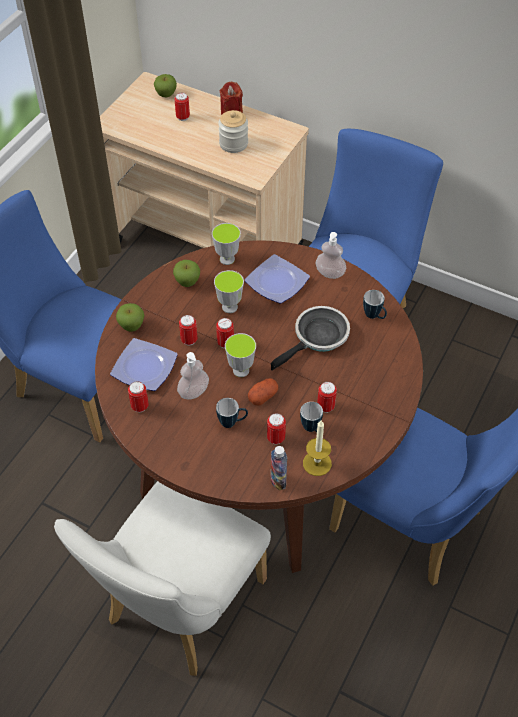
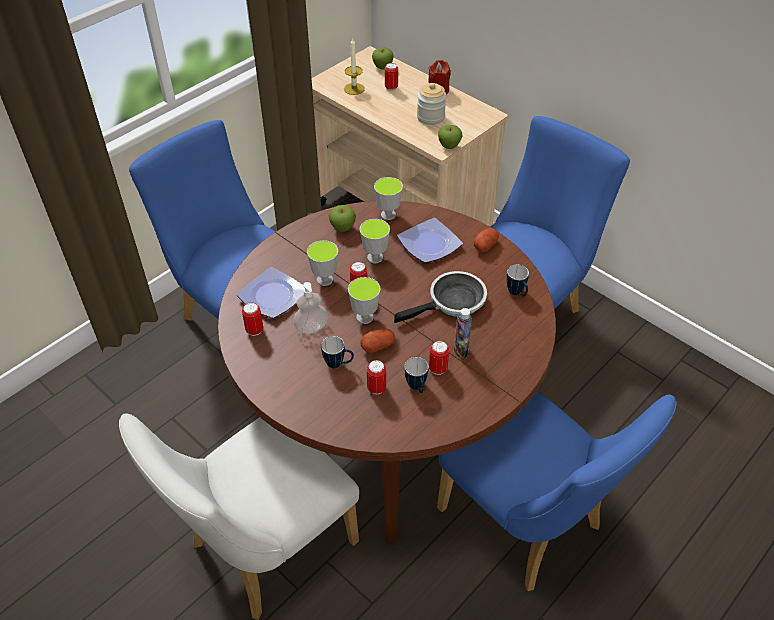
camera: 15 degrees right, 5 degrees down
(131, 326) = (275, 257): apple -> apple (449, 146)
(189, 340) = (324, 280): can -> cup
(278, 481) = (364, 430): bottle -> bottle (461, 350)
(317, 463) = (410, 422): candle -> candle (354, 89)
(330, 273) = (485, 245): soap dispenser -> potato

